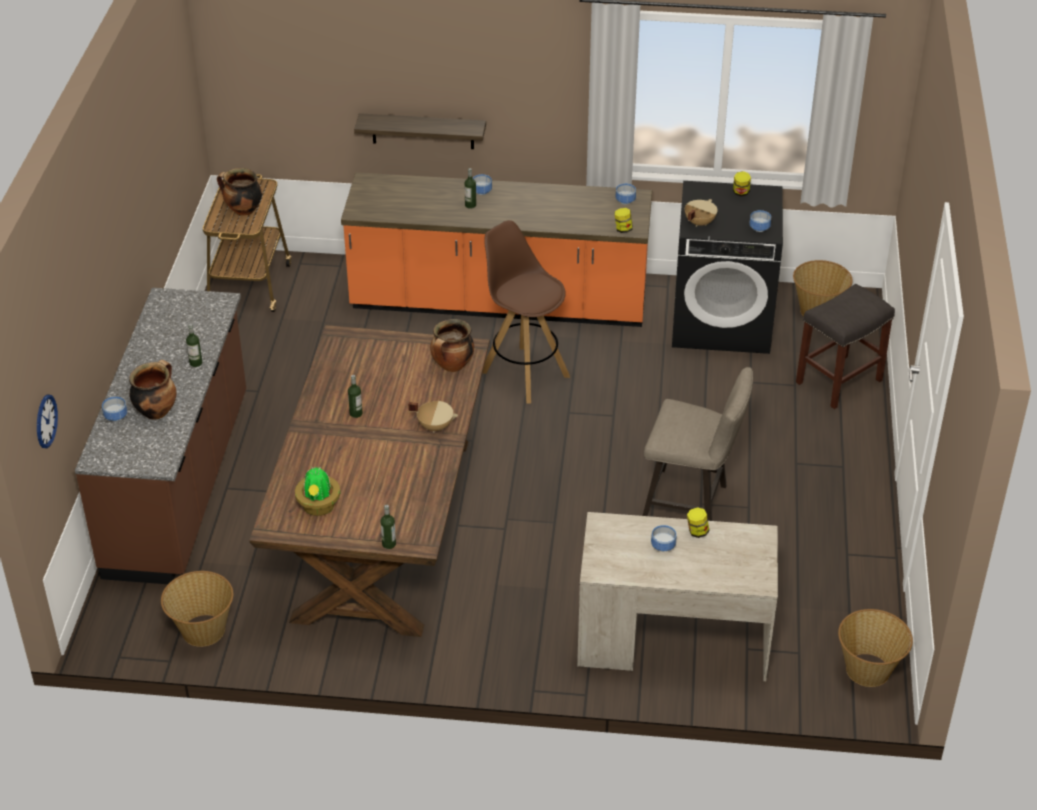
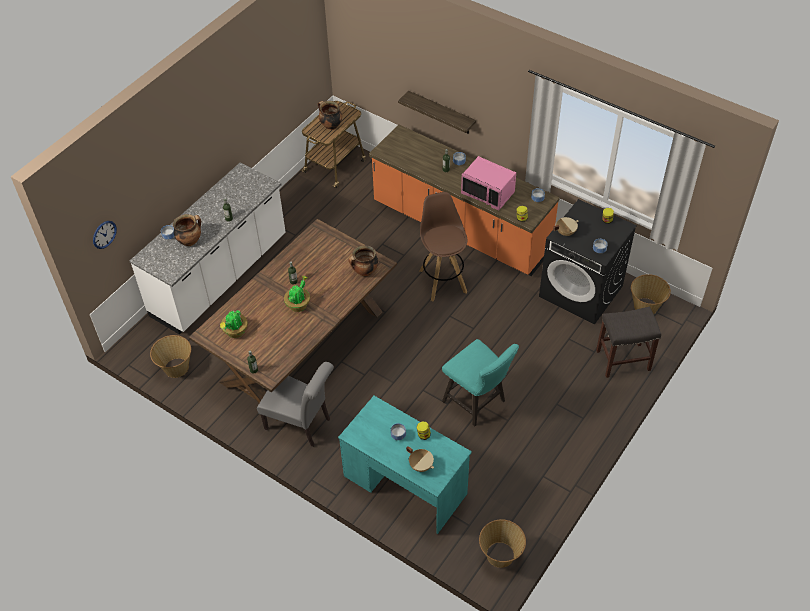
camera: 30 degrees right, 10 degrees up
(180, 485) = (220, 277): brown counter -> white counter
(388, 439) = (298, 304): none -> potted plant
(435, 426) = (328, 307): beige cooking pot -> beige cooking pot (421, 465)
(462, 627) = (301, 425): none -> grey chair
(552, 214) = (488, 193): none -> pink microwave
(672, 641) = (405, 484): beige desk -> turquoise desk
(691, 503) = (477, 403): beige stool -> turquoise stool

